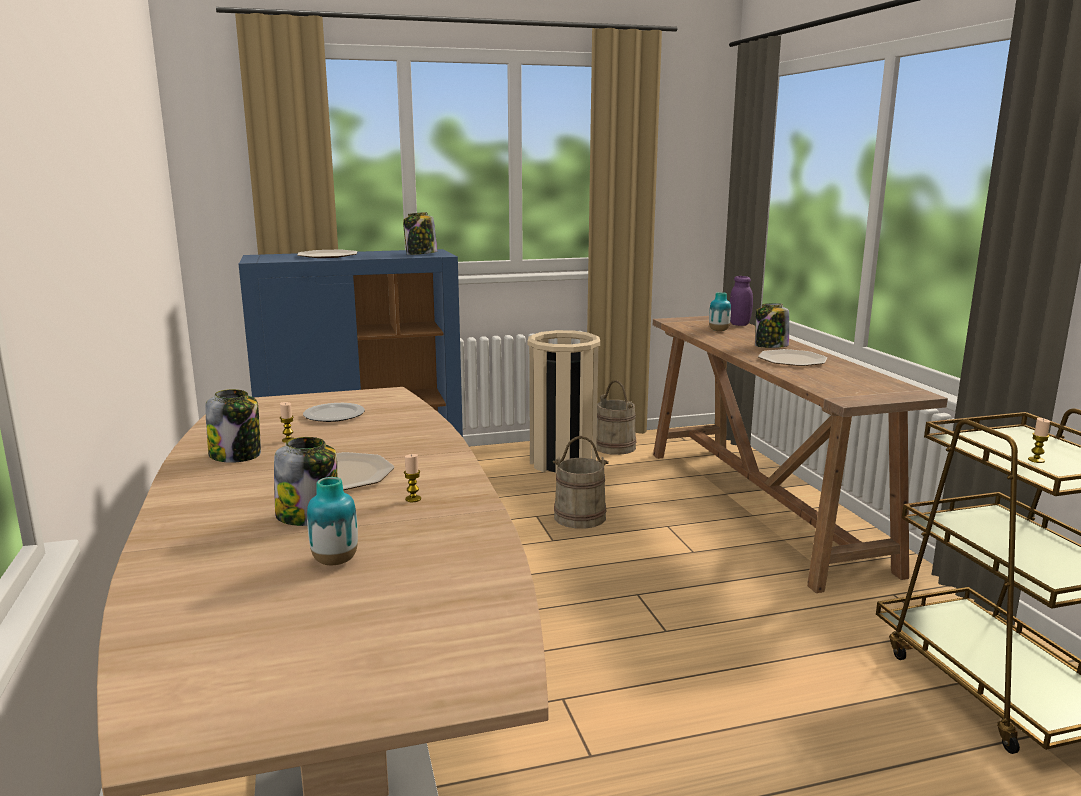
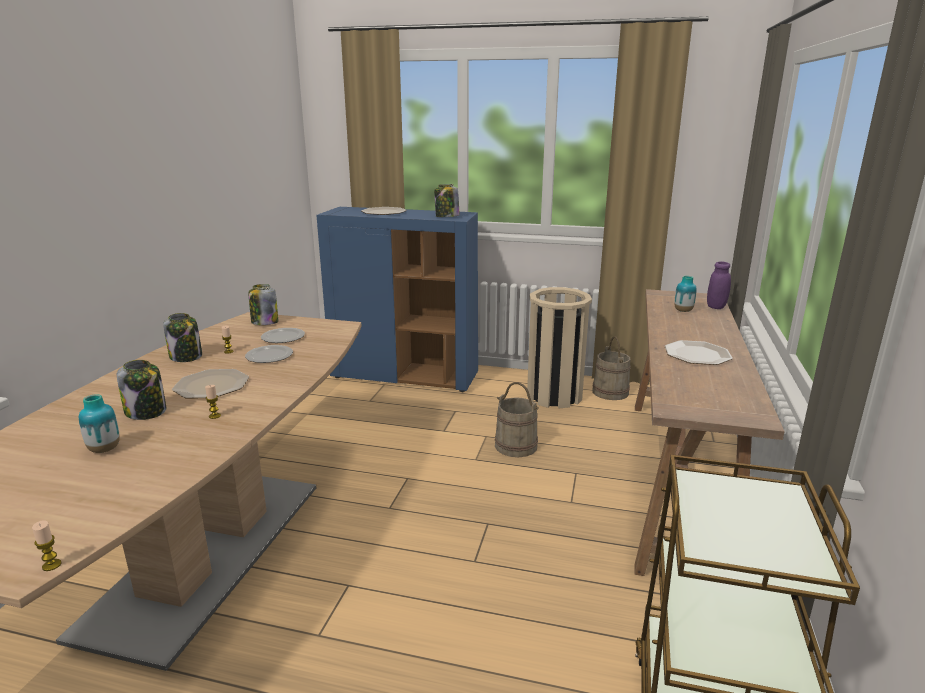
camera: 30 degrees right, 5 degrees up
(355, 435) = (268, 356): none -> plate
(770, 346) = (702, 336): jar -> jar (264, 322)
(1036, 460) = (733, 529): candle -> candle (51, 565)

